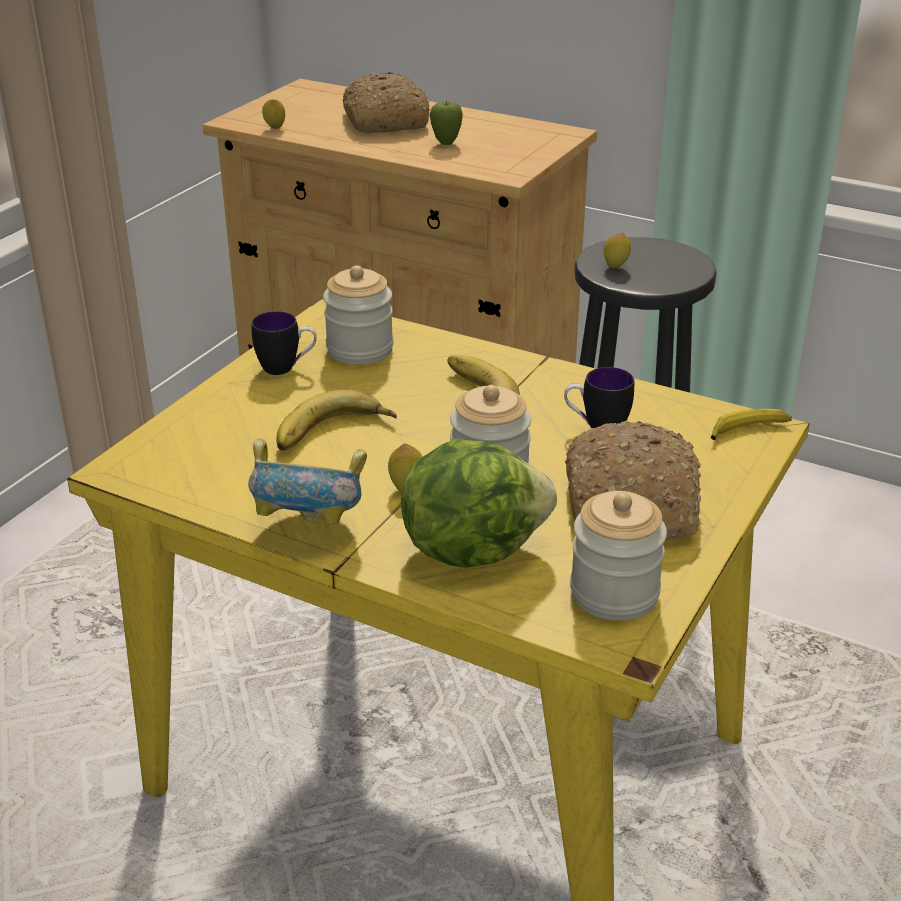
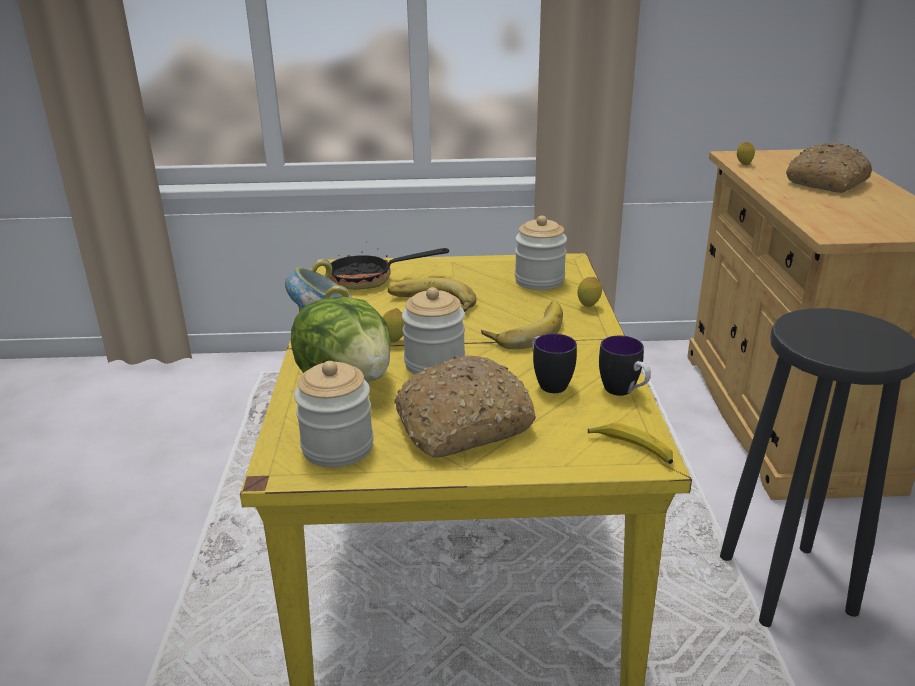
camera: 60 degrees right, 5 degrees down
(204, 453) = (371, 279): none -> frying pan
(286, 368) = (488, 269): mug -> mug (624, 392)
(446, 143) = (835, 205): apple -> none
(616, 267) = (813, 326): lemon -> lemon (588, 307)

